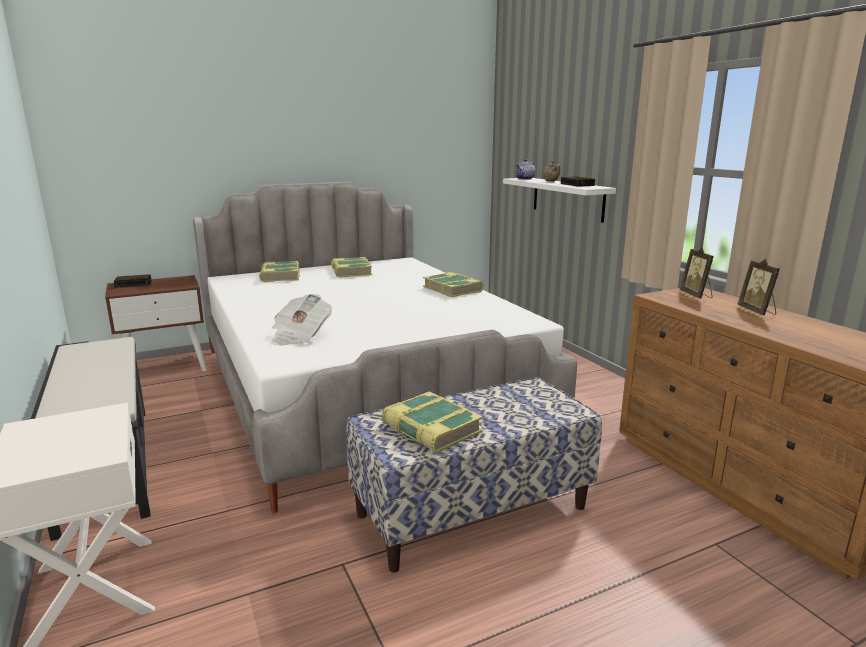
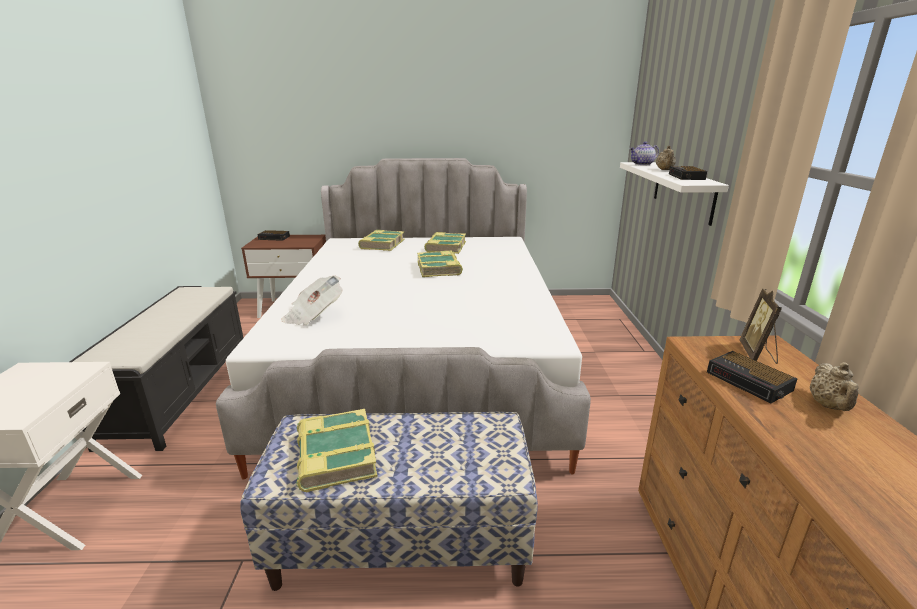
camera: 25 degrees right, 5 degrees up
(453, 289) = (515, 282): book -> book (439, 268)
(708, 308) = (750, 382): none -> alarm clock
(757, 311) = (829, 406): picture frame -> beige teapot

